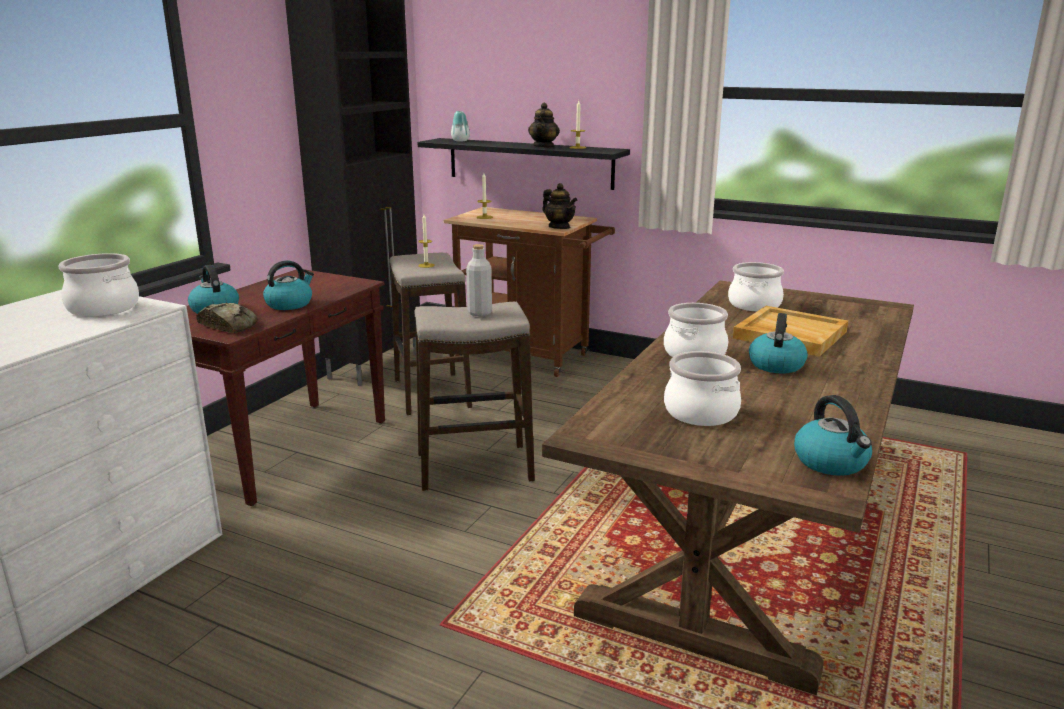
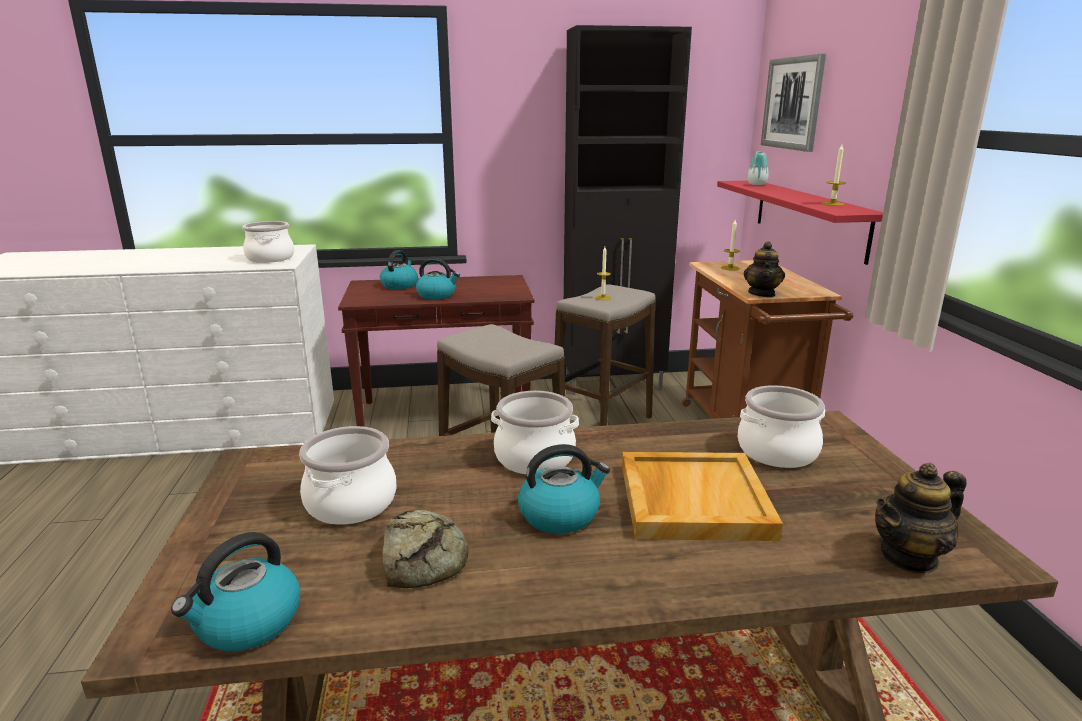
camera: 55 degrees right, 0 degrees up
(228, 325) = (372, 296): bread -> bread (424, 557)
(479, 313) = (505, 344): grey bottle -> none
(481, 67) = (792, 103): none -> picture
(529, 163) = (808, 217): black shelf -> red shelf
(544, 146) = (802, 198): teapot -> teapot (909, 557)

